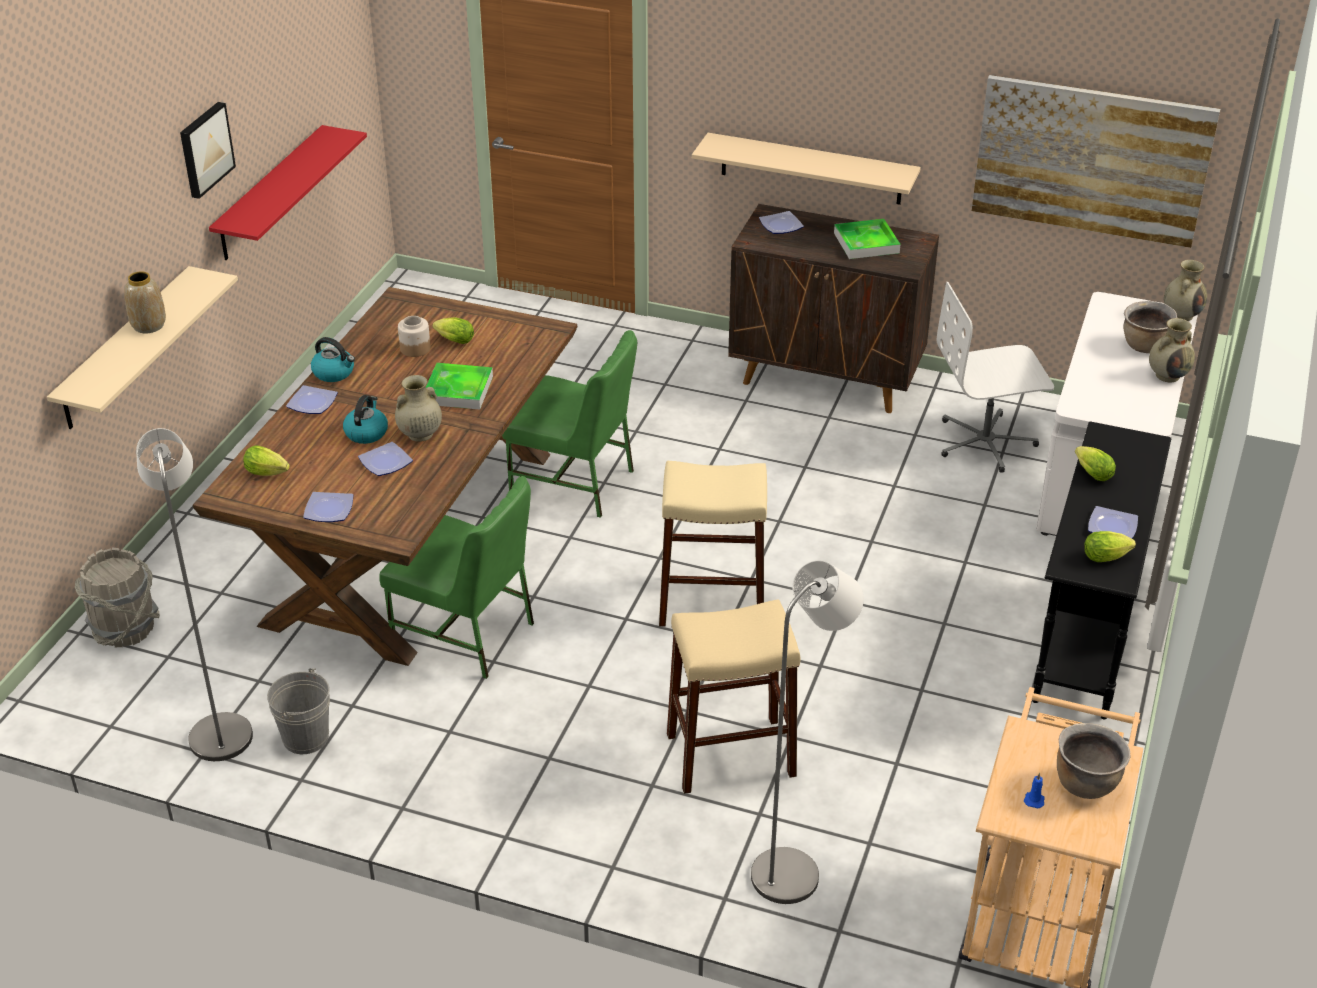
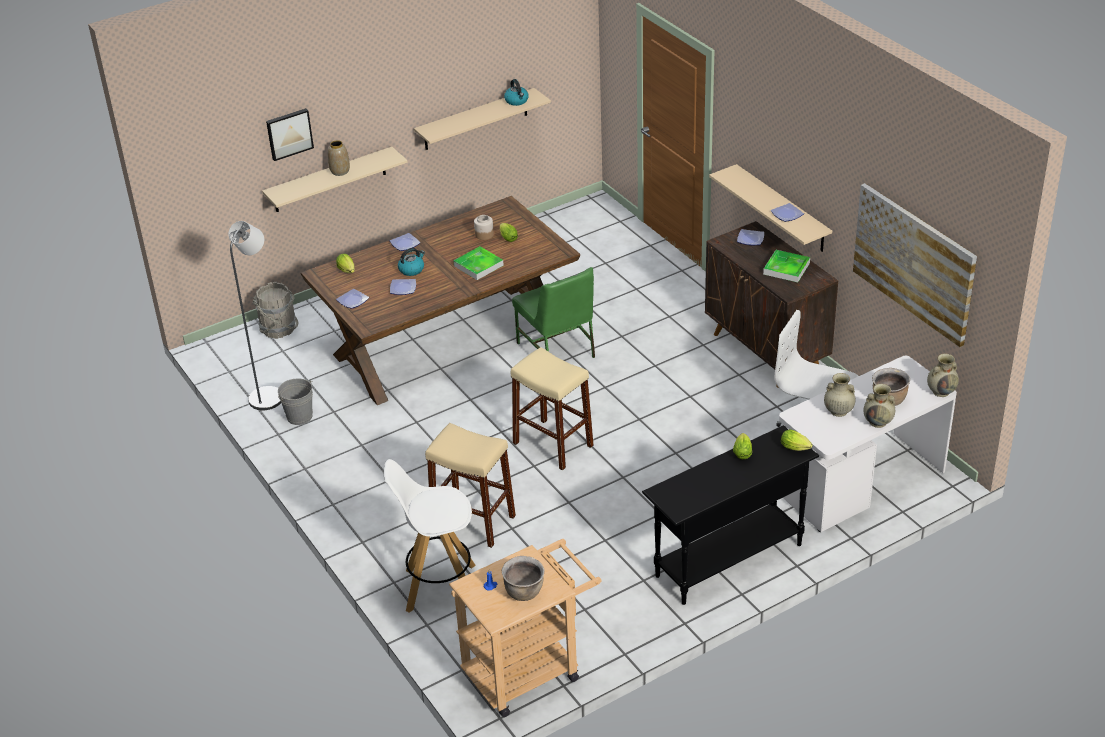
camera: 40 degrees right, 0 degrees up
(204, 149) = (418, 84): picture -> picture (289, 133)
(270, 193) = (475, 119): red shelf -> beige shelf
(334, 373) = (432, 232): kettle -> kettle (517, 101)
(419, 434) = (434, 281): beige vase -> beige vase (838, 411)
(466, 634) = (419, 403): green chair -> none
(794, 869) = (439, 588): grey floor lamp -> white stool
(1108, 557) = (687, 498): lettuce -> lettuce (796, 448)
(1111, 527) = (711, 484): plate -> plate (786, 214)

